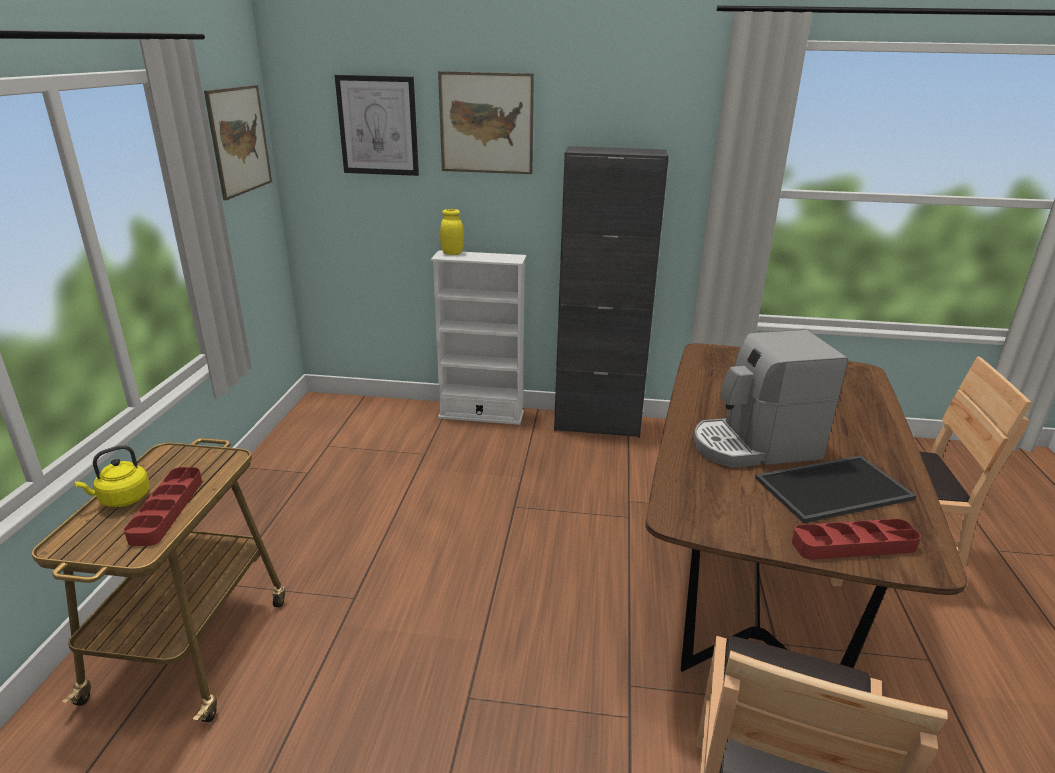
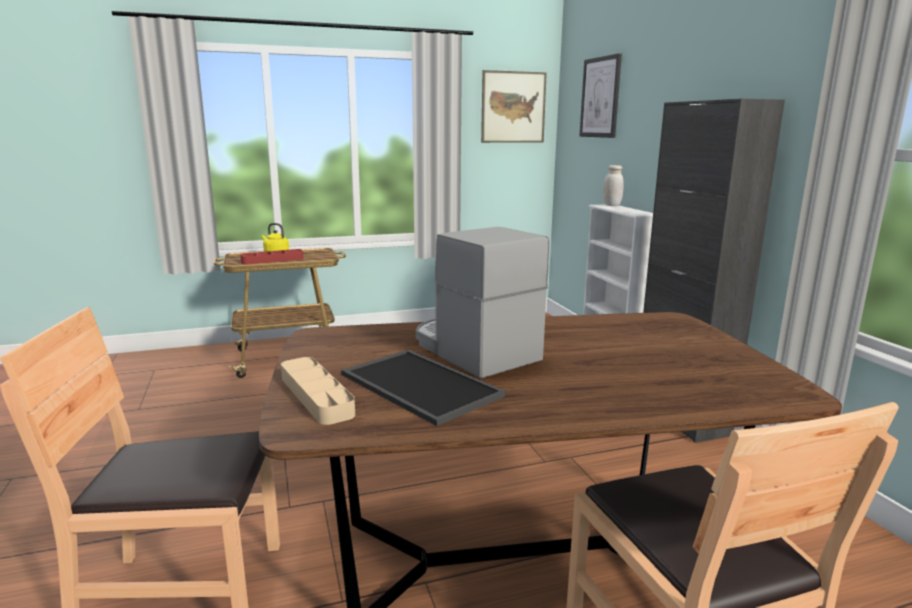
camera: 65 degrees right, 10 degrees down
(452, 253) = (611, 205): yellow jar -> white jar
(486, 123) = (656, 88): picture -> none
(853, 545) = (316, 395): red tray -> beige tray

